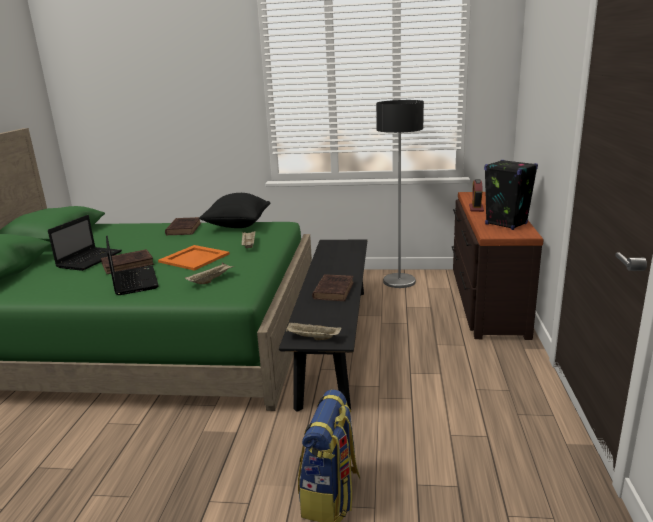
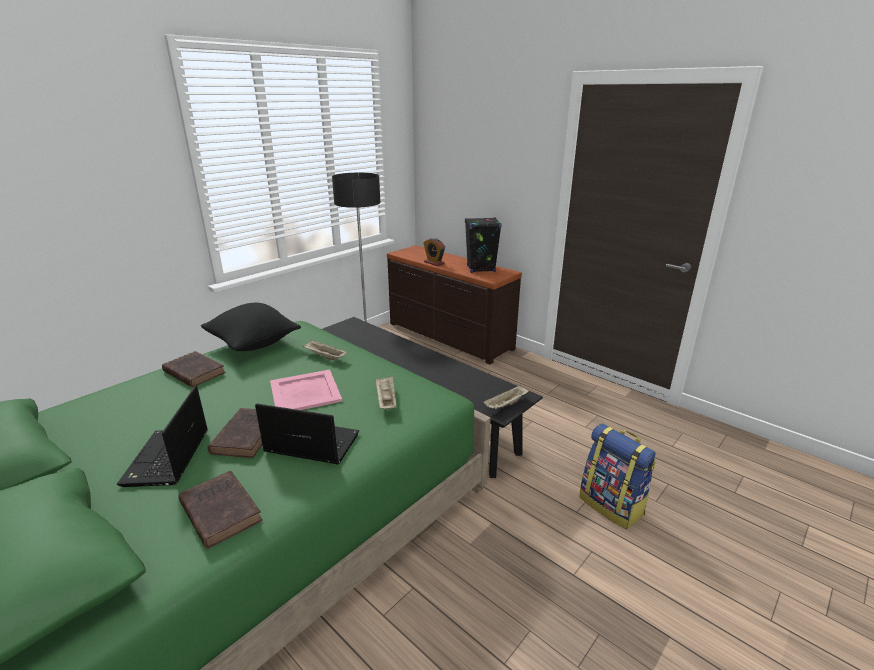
camera: 55 degrees left, 5 degrees up
(90, 259) = (167, 459): laptop -> laptop turned 150 degrees counterclockwise
(194, 258) = (304, 391): orange tray -> pink tray
(334, 290) = (432, 365): brown book -> brown book (219, 510)

